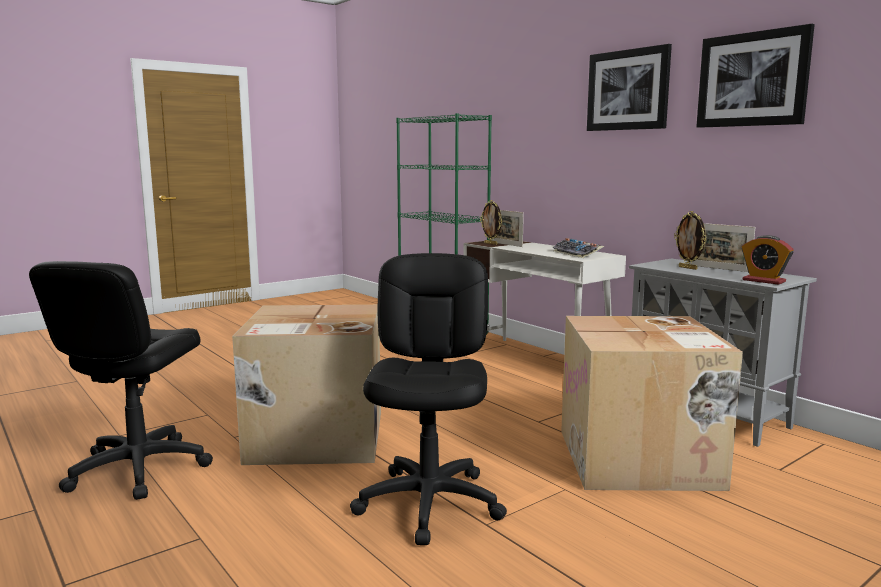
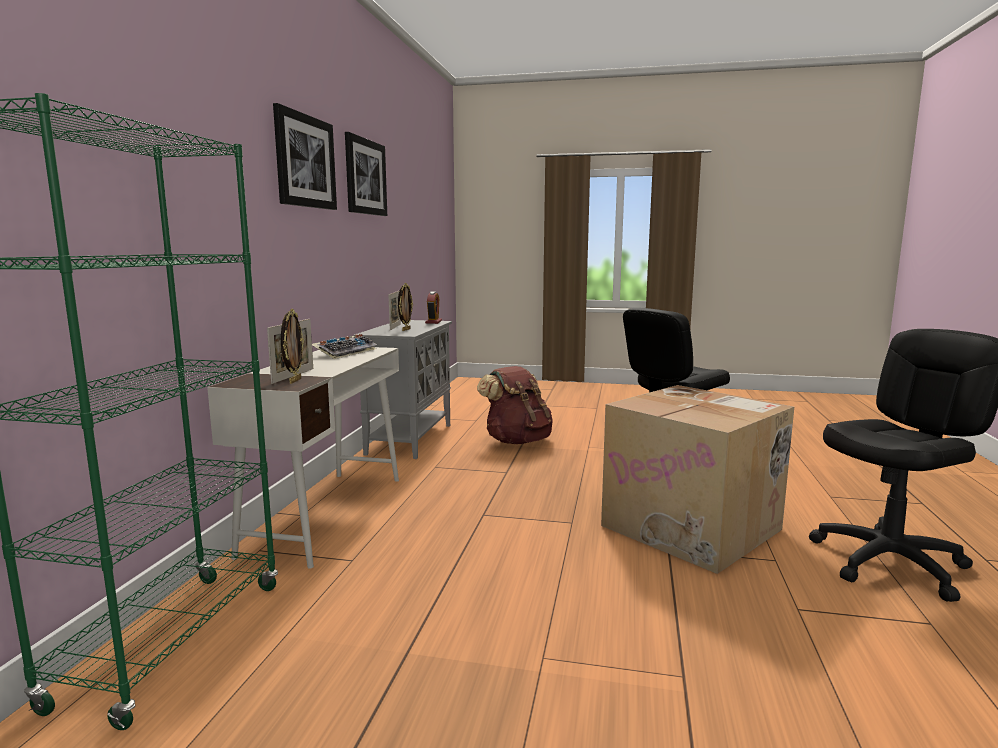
camera: 130 degrees left, 0 degrees up
(640, 459) = (517, 441): cardboard box -> brown backpack

